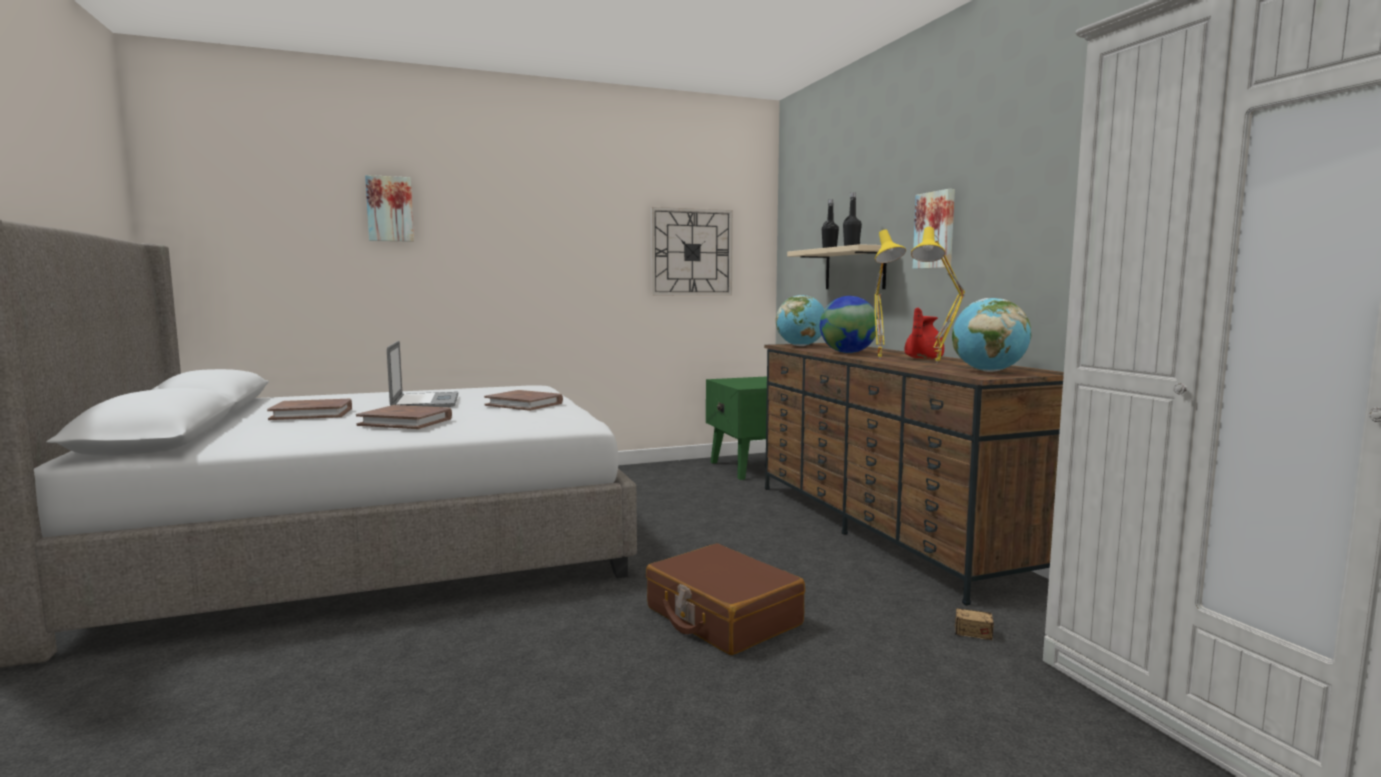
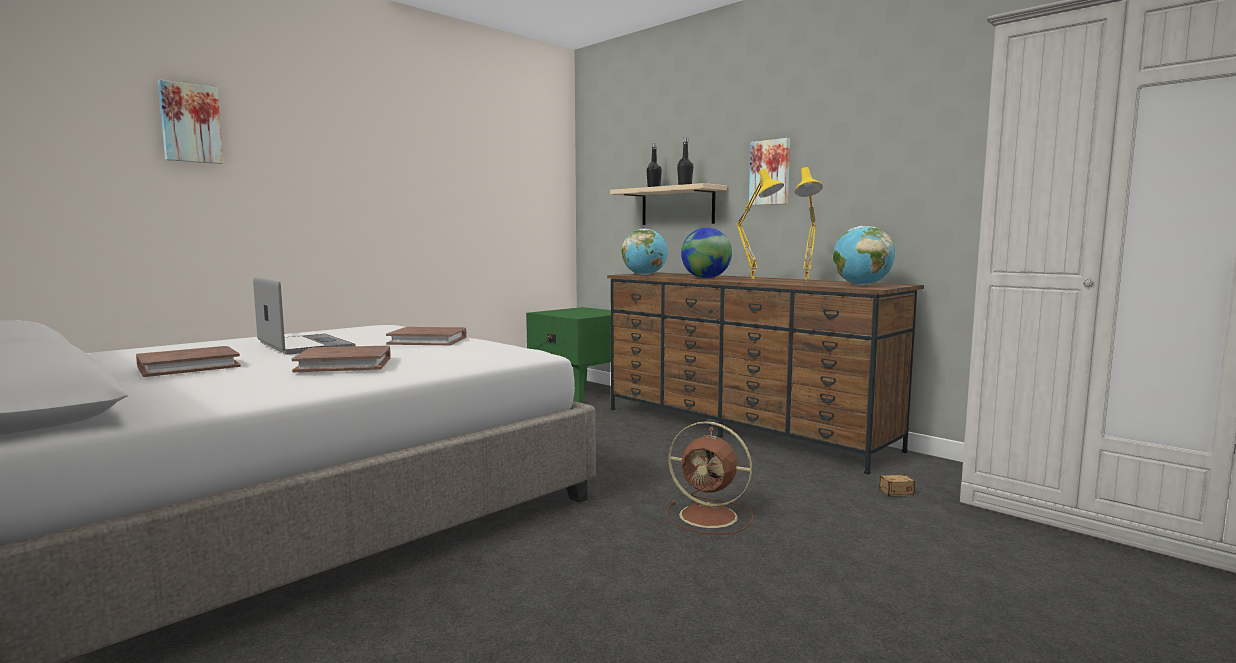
camera: 25 degrees left, 0 degrees up
(691, 252) = (506, 189): wall clock -> none
(722, 616) = (711, 516): brown suitcase -> brown fan
(922, 358) = (778, 280): red teapot -> none

